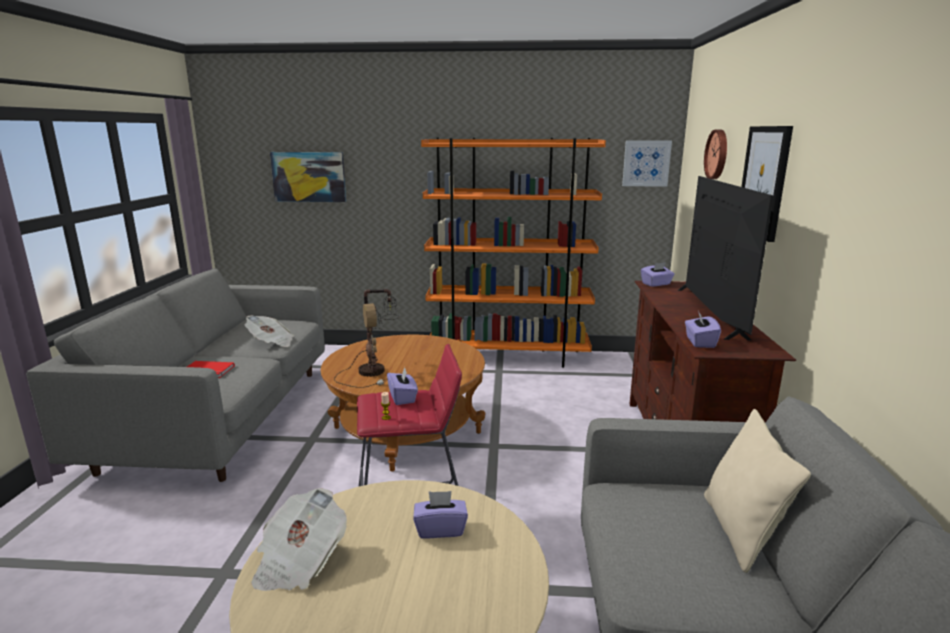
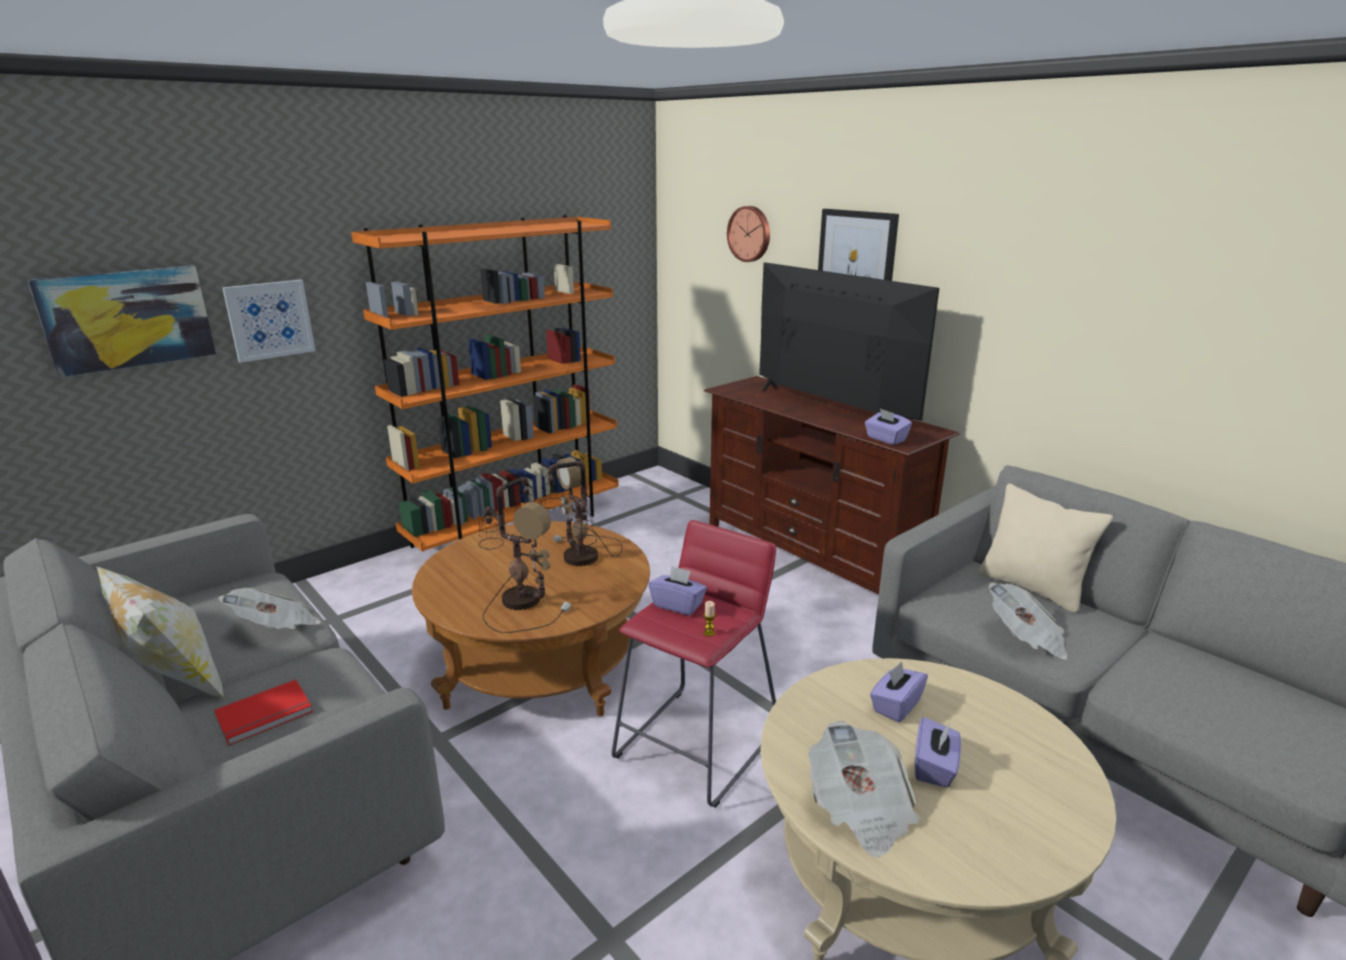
camera: 45 degrees left, 5 degrees up
(210, 348) = (176, 682): none -> pillow
(437, 365) = (580, 559): none -> table lamp
(643, 558) = (1025, 639): none -> newspaper
(646, 163) = (624, 242): picture -> picture (270, 320)
(656, 284) = (731, 388): purple tissue box -> purple tissue box (934, 767)

